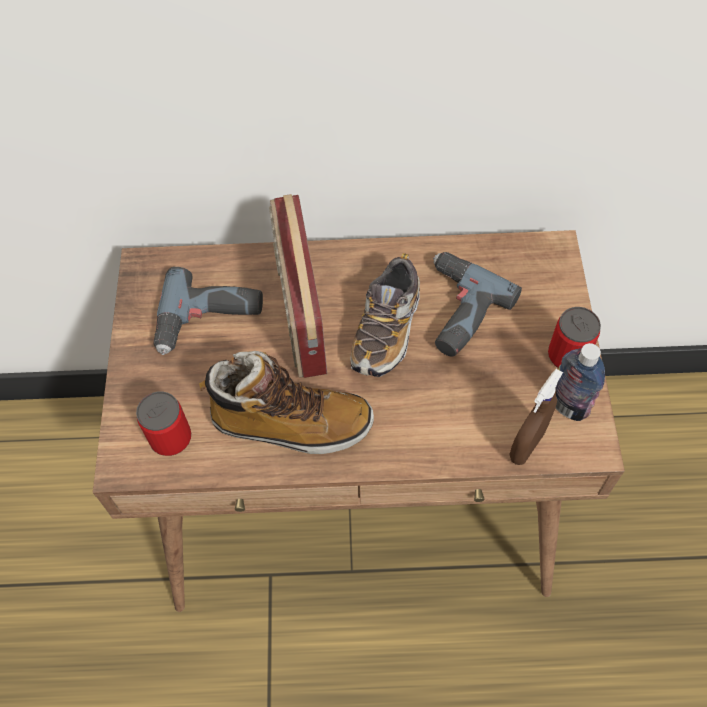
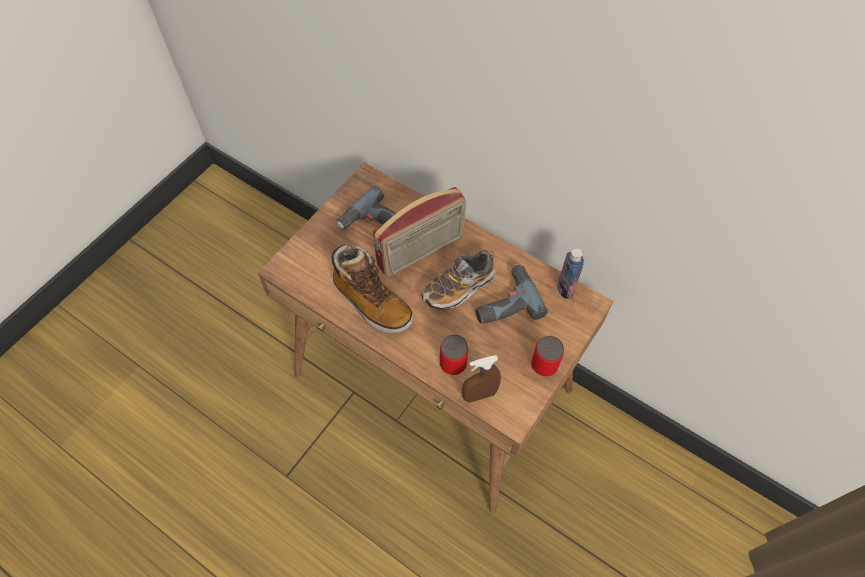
camera: 35 degrees right, 0 degrees up
(171, 438) = (311, 271): can -> can (453, 363)
(300, 316) = (421, 251): radio -> radio turned 150 degrees counterclockwise
(568, 405) = (520, 390): bottle -> bottle (565, 288)

